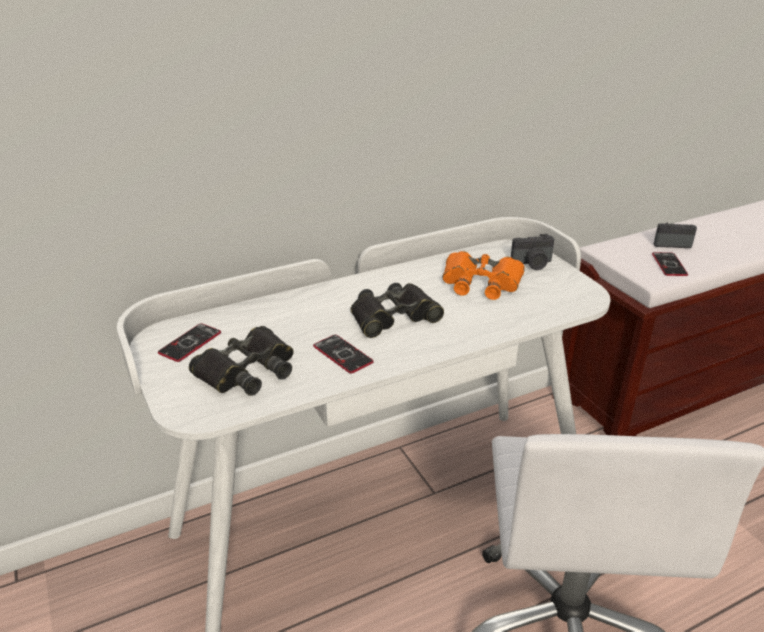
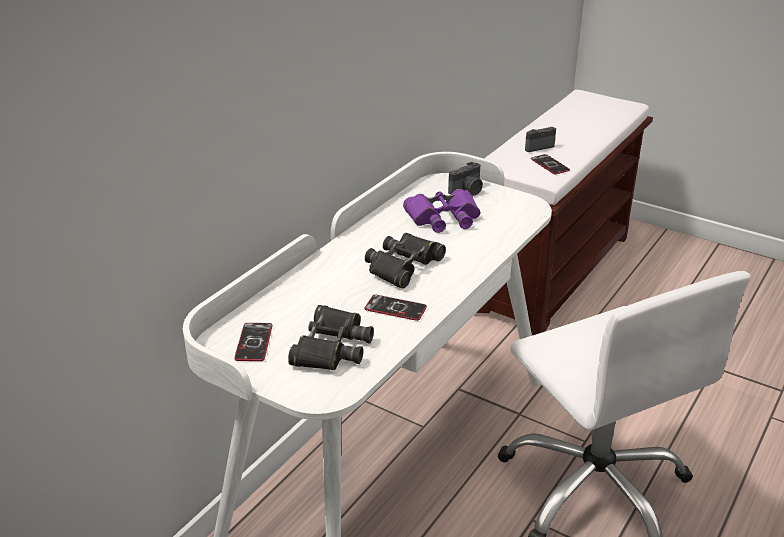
camera: 30 degrees left, 0 degrees up
(481, 283) = (443, 218): orange binoculars -> purple binoculars

